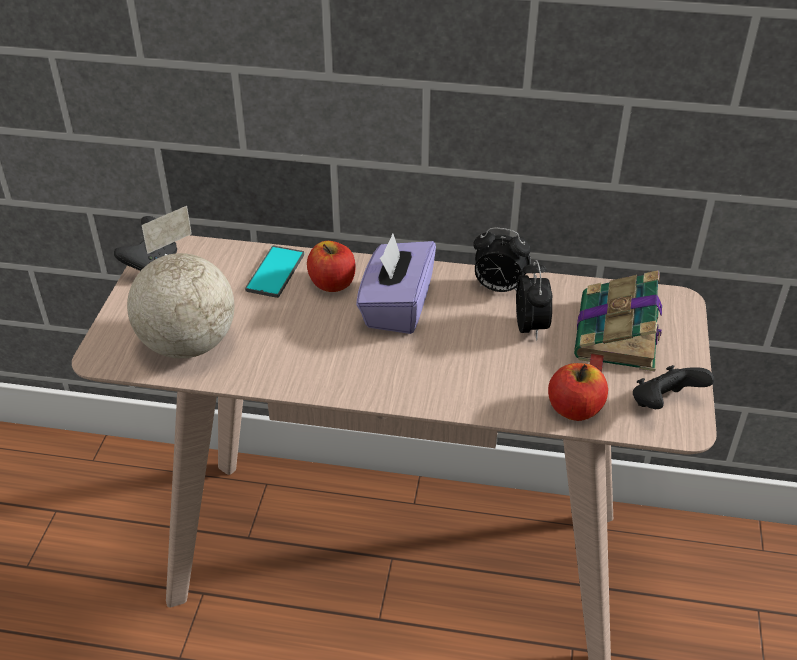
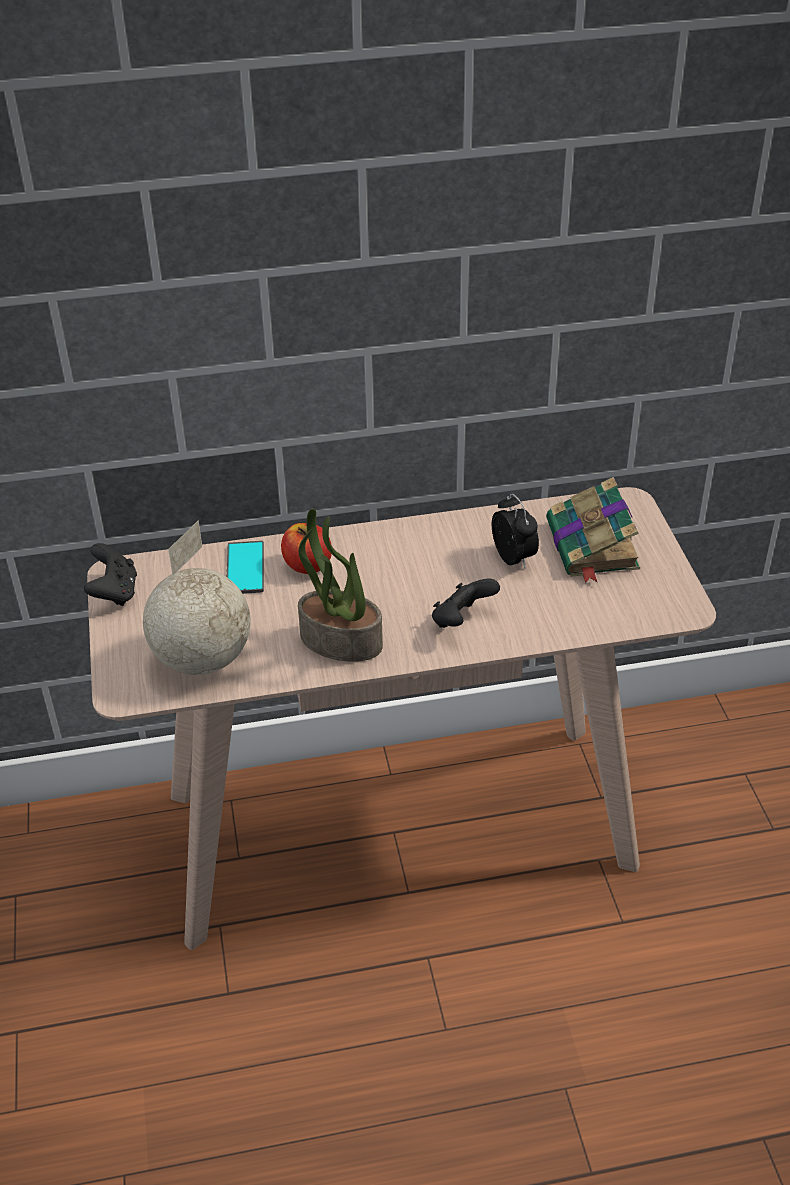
camera: 20 degrees left, 0 degrees up
(319, 362) = (339, 642): none -> potted plant
(396, 307) = (382, 571): purple tissue box -> none
(498, 288) = (465, 529): alarm clock -> none
(575, 409) = (589, 620): apple -> none
(664, 404) = (661, 595): black game controller -> black game controller (461, 620)

